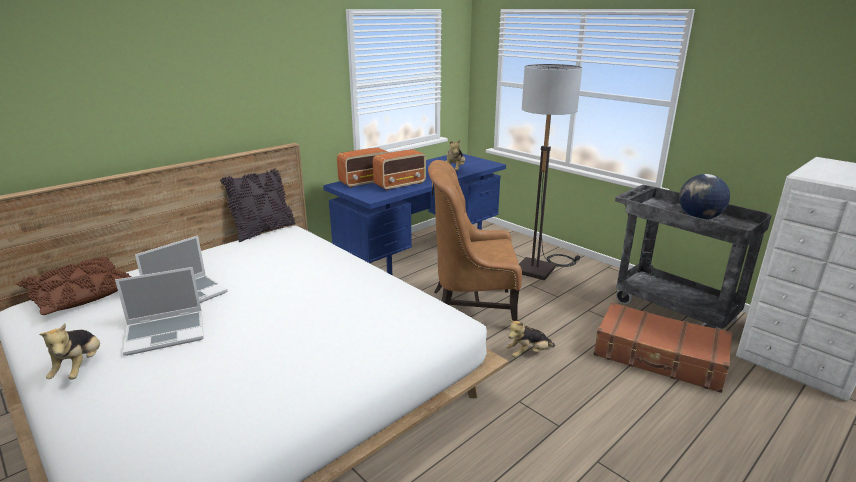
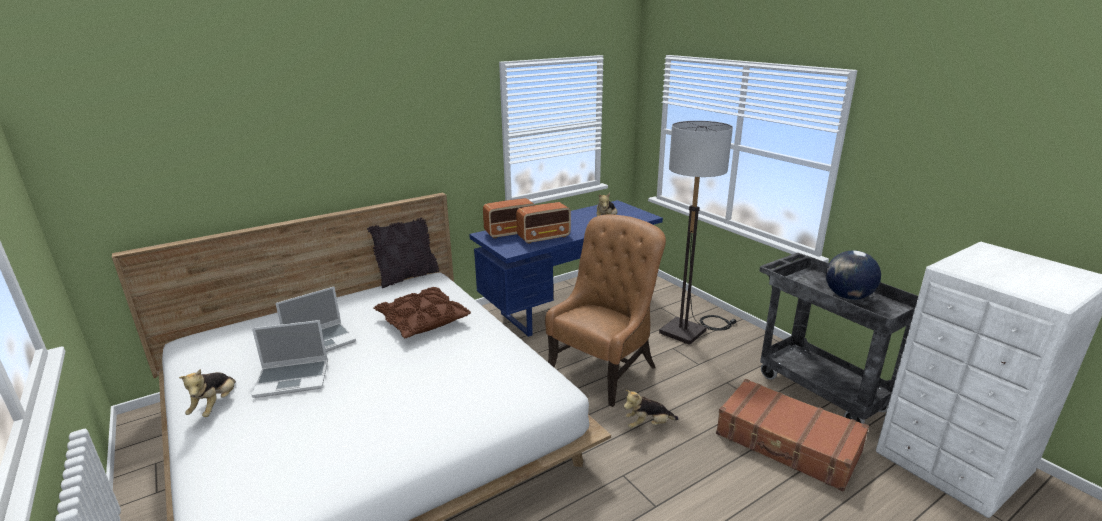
camera: 10 degrees right, 0 degrees up
(81, 295) = (232, 334): brown pillow -> brown pillow (422, 321)
(471, 309) = (603, 370): brown chair -> brown chair turned 120 degrees clockwise

